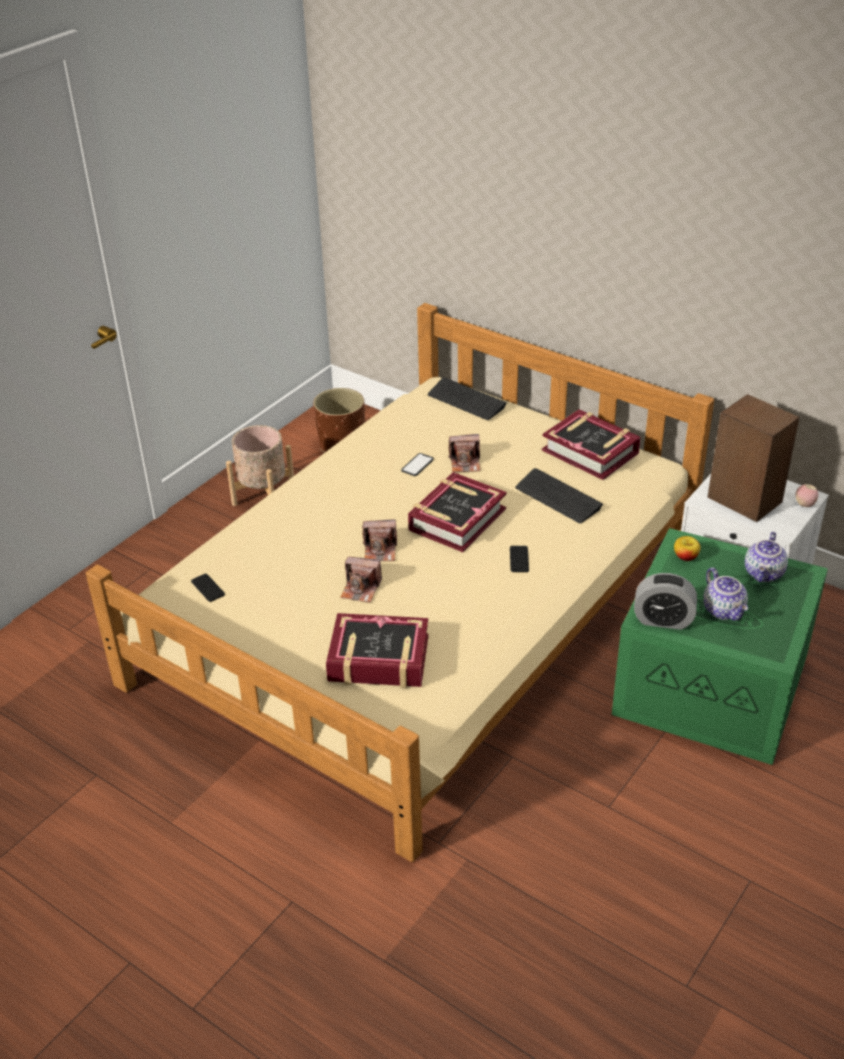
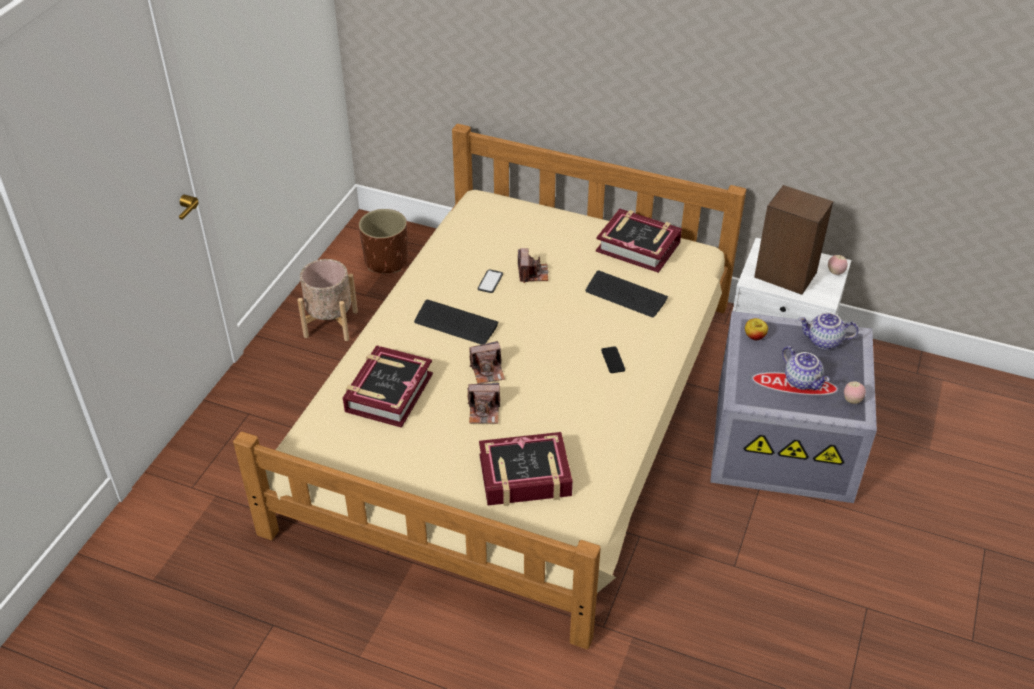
camera: 15 degrees left, 5 degrees up
(208, 588) = (343, 434): phone -> none
(456, 519) = (544, 330): book -> book (388, 392)
(465, 463) = (532, 273): camera -> camera turned 75 degrees counterclockwise
(466, 400) = (511, 211): keyboard -> keyboard (455, 324)
(663, 620) = (756, 398): alarm clock -> none
(714, 684) = (785, 439): green storage box -> grey storage box
(764, 574) = (824, 342): teapot -> teapot turned 90 degrees clockwise
(775, 639) = (852, 400): none -> apple

